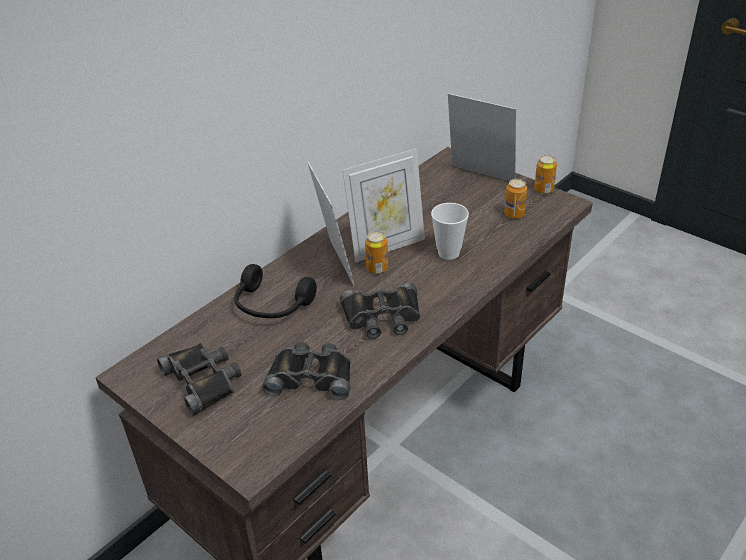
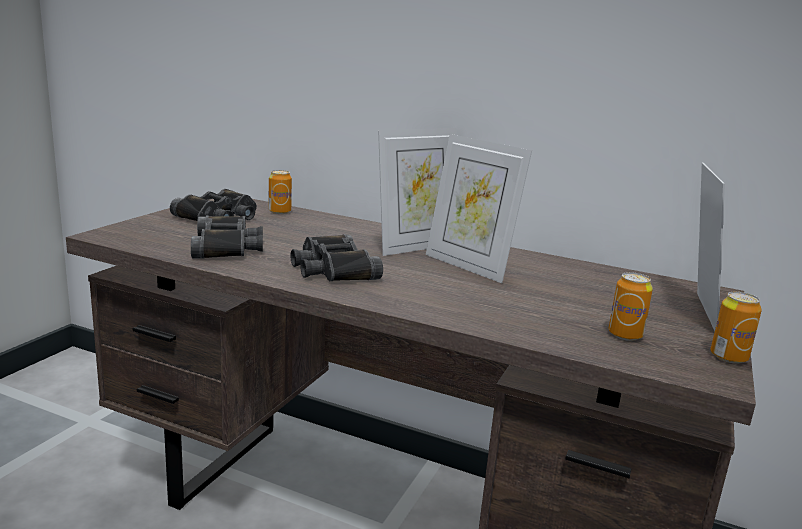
camera: 70 degrees right, 20 degrees down
(271, 306) = (331, 229): black headphones -> none
(377, 268) = (421, 264): can -> can (279, 212)
(448, 253) = (483, 296): cup -> none

